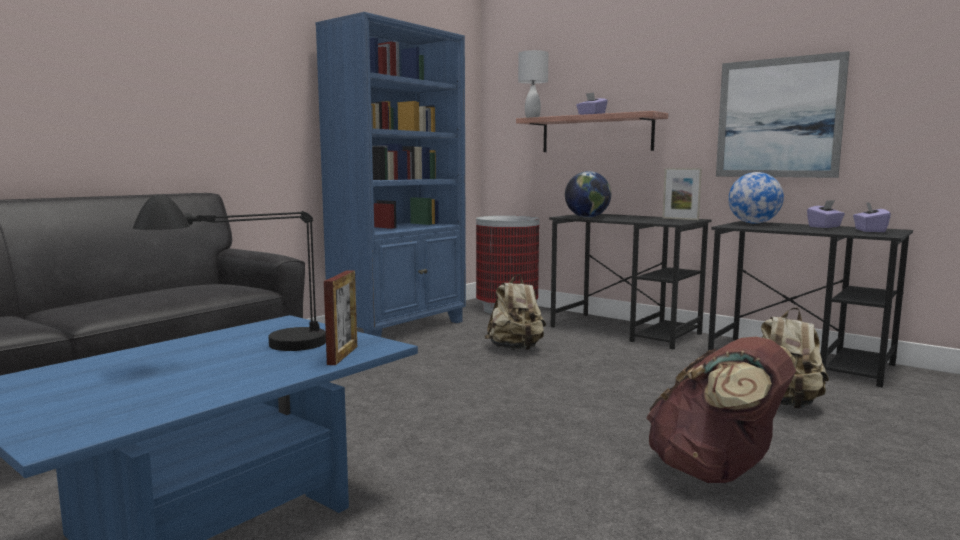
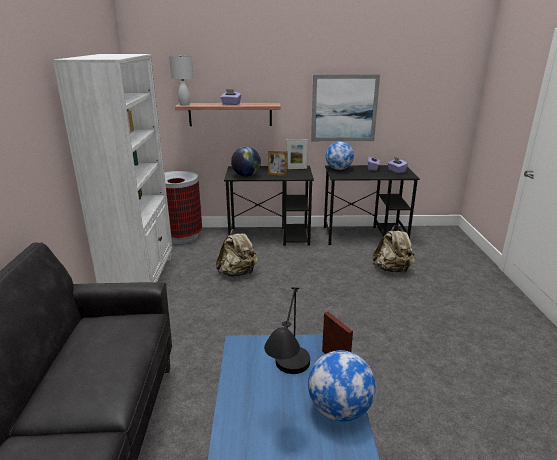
camera: 40 degrees left, 15 degrees up
(240, 381) = (339, 410): none -> globe
(401, 328) = (141, 279): blue bookcase -> white bookcase
(633, 219) = (277, 175): none -> picture frame
(716, 472) = (419, 324): brown backpack -> none

